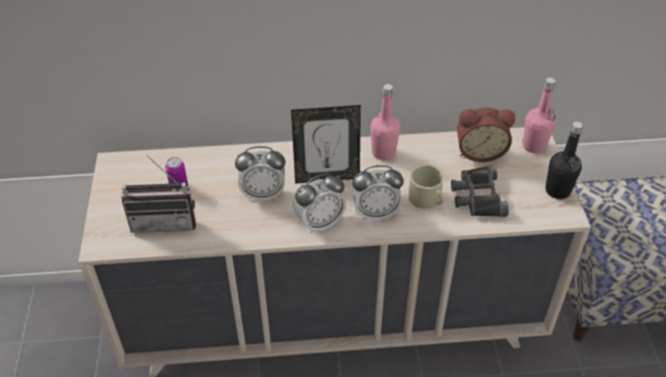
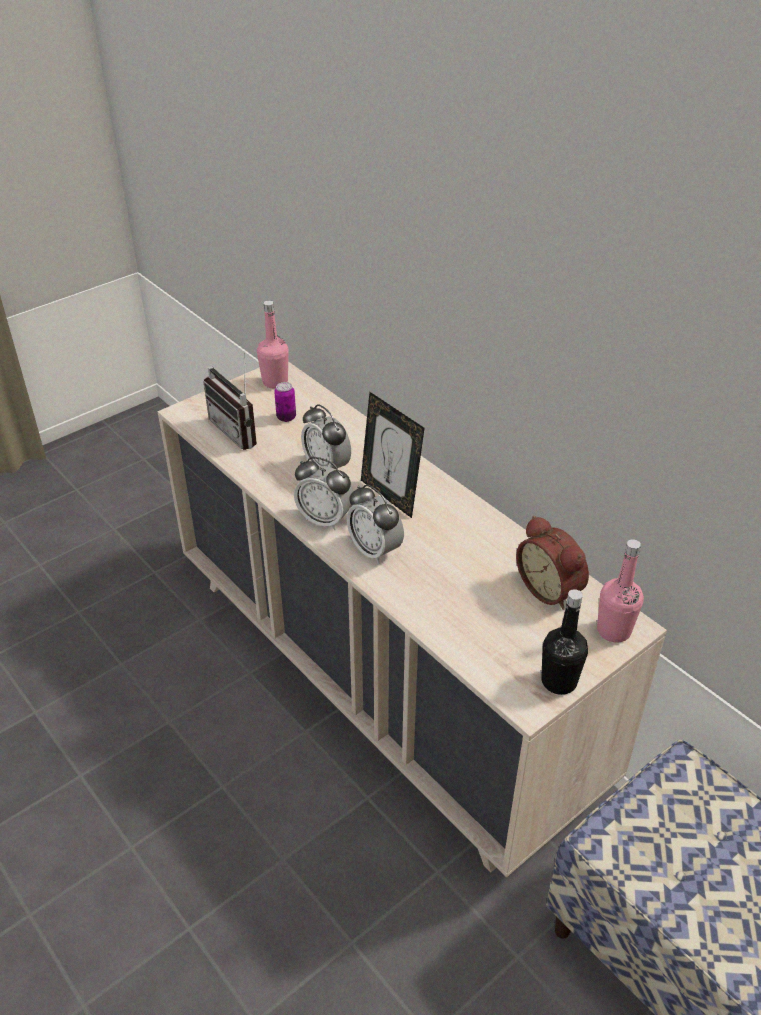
camera: 55 degrees right, 5 degrees down
(383, 152) = (467, 517): pink bottle -> pink bottle (275, 382)
(427, 199) = (431, 579): beige mug -> none
(477, 196) = (476, 616): black binoculars -> none

